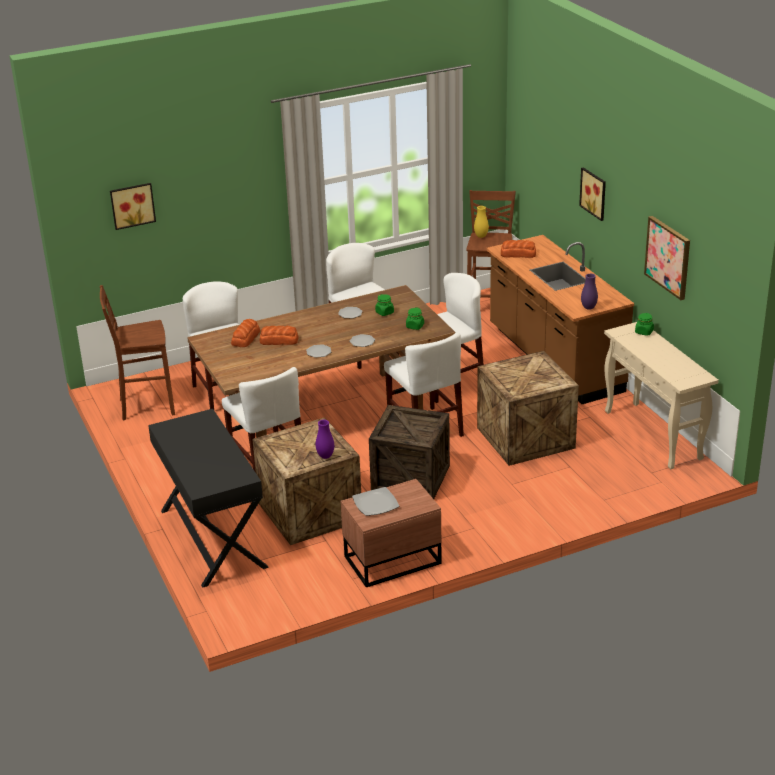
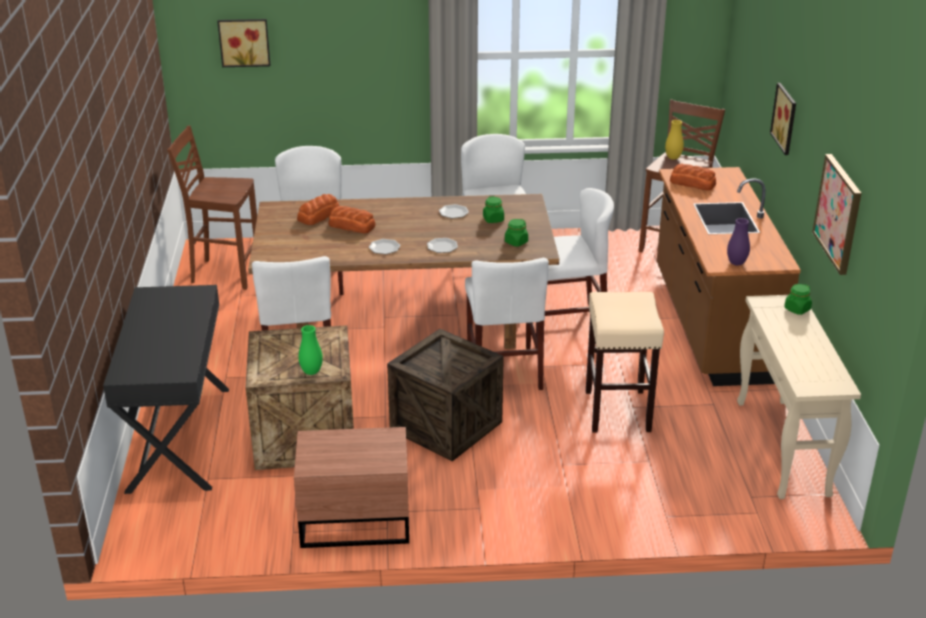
camera: 20 degrees right, 0 degrees up
(325, 456) = (311, 372): purple vase -> green vase
(376, 503) = (335, 445): plate -> none
(527, 438) = (618, 411): crate -> beige stool

